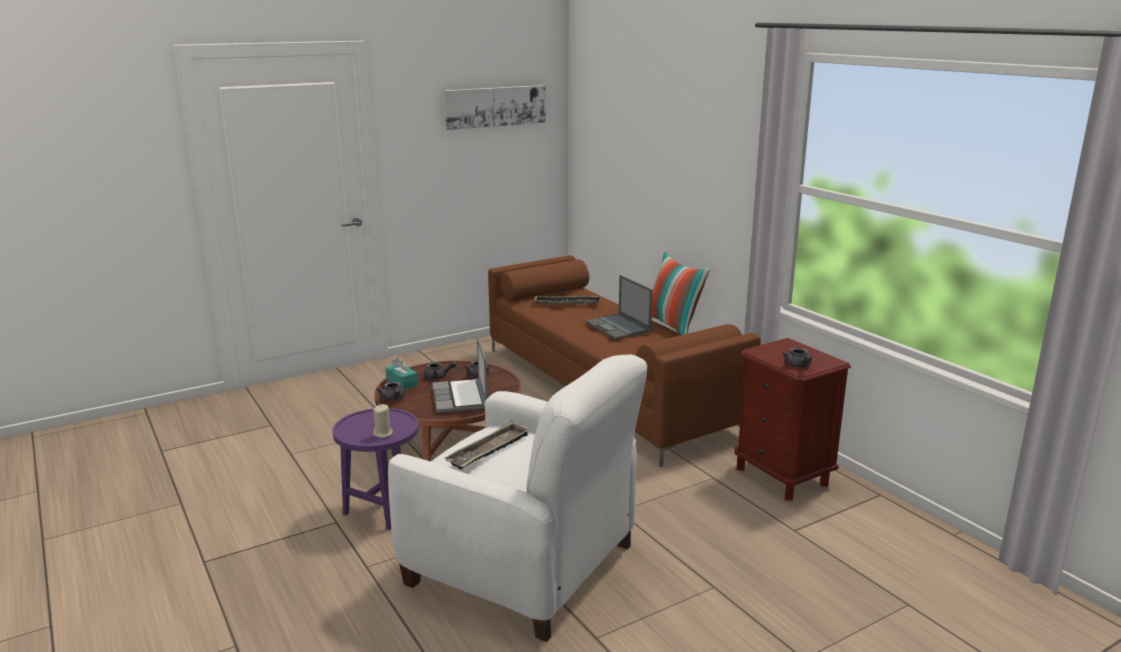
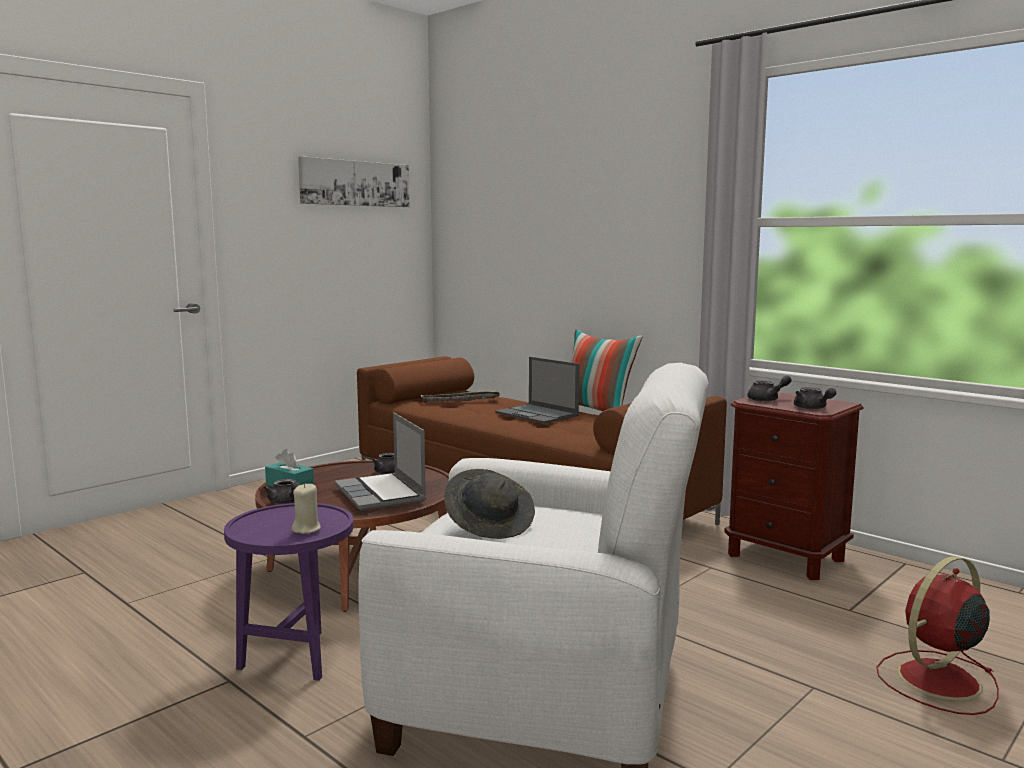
camera: 15 degrees left, 10 degrees down
(438, 377) = (336, 478): grey teapot -> grey teapot (767, 399)
(489, 450) = (490, 524): tray -> grey hat
(810, 597) = (936, 681): none -> red fan

